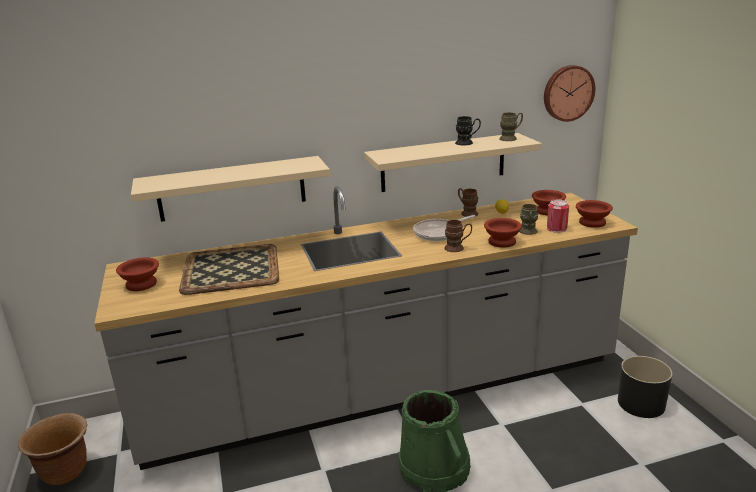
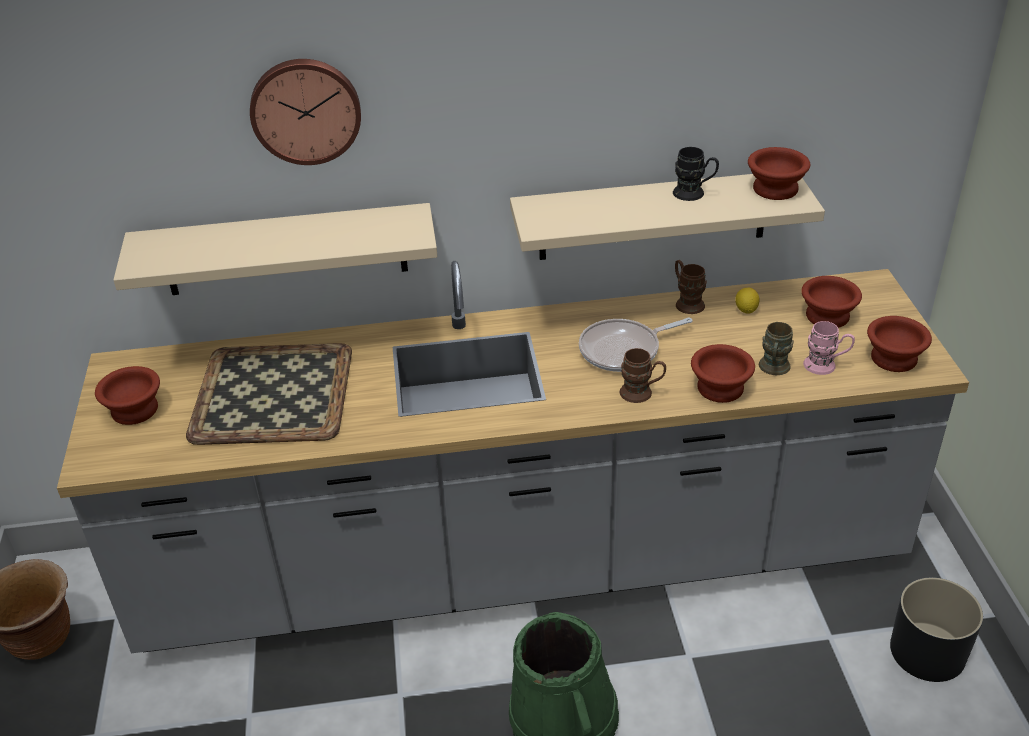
camera: 10 degrees right, 15 degrees up
(511, 138) = (776, 188): brown mug -> brown bowl
(556, 229) = (825, 366): can -> pink mug
(567, 93) = (900, 103): wall clock -> wall clock (305, 110)

